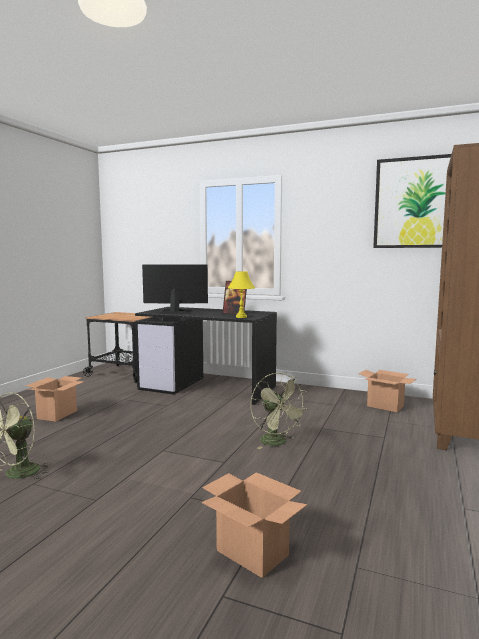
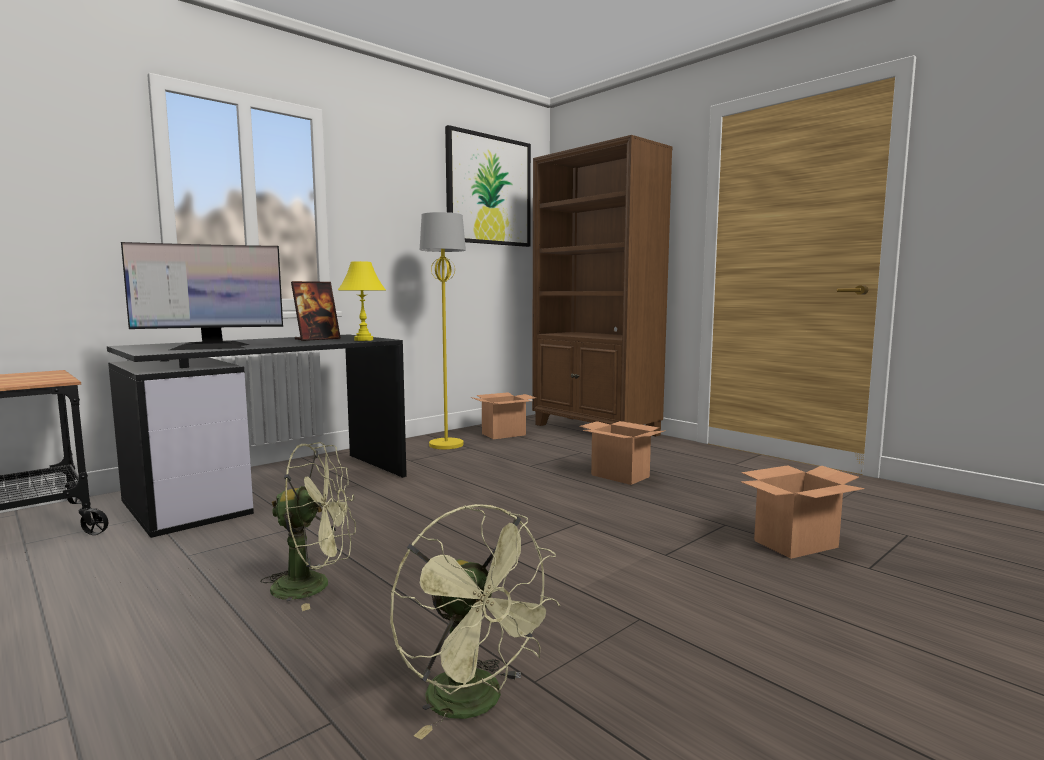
camera: 65 degrees left, 0 degrees up
(57, 414) = (138, 640): cardboard box -> cardboard box (619, 476)
(175, 312) = (211, 347): monitor -> monitor turned 135 degrees counterclockwise
(277, 443) = (549, 490): green fan -> green fan (314, 586)
(331, 398) = (446, 445): none -> yellow floor lamp

